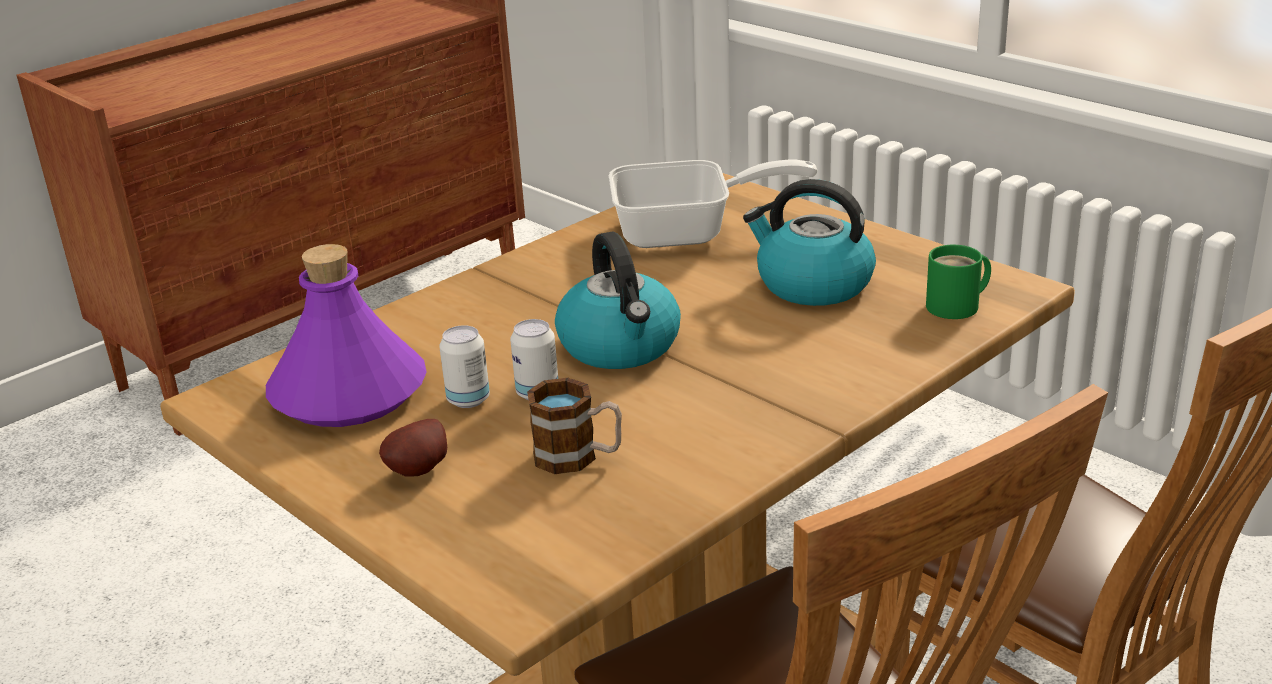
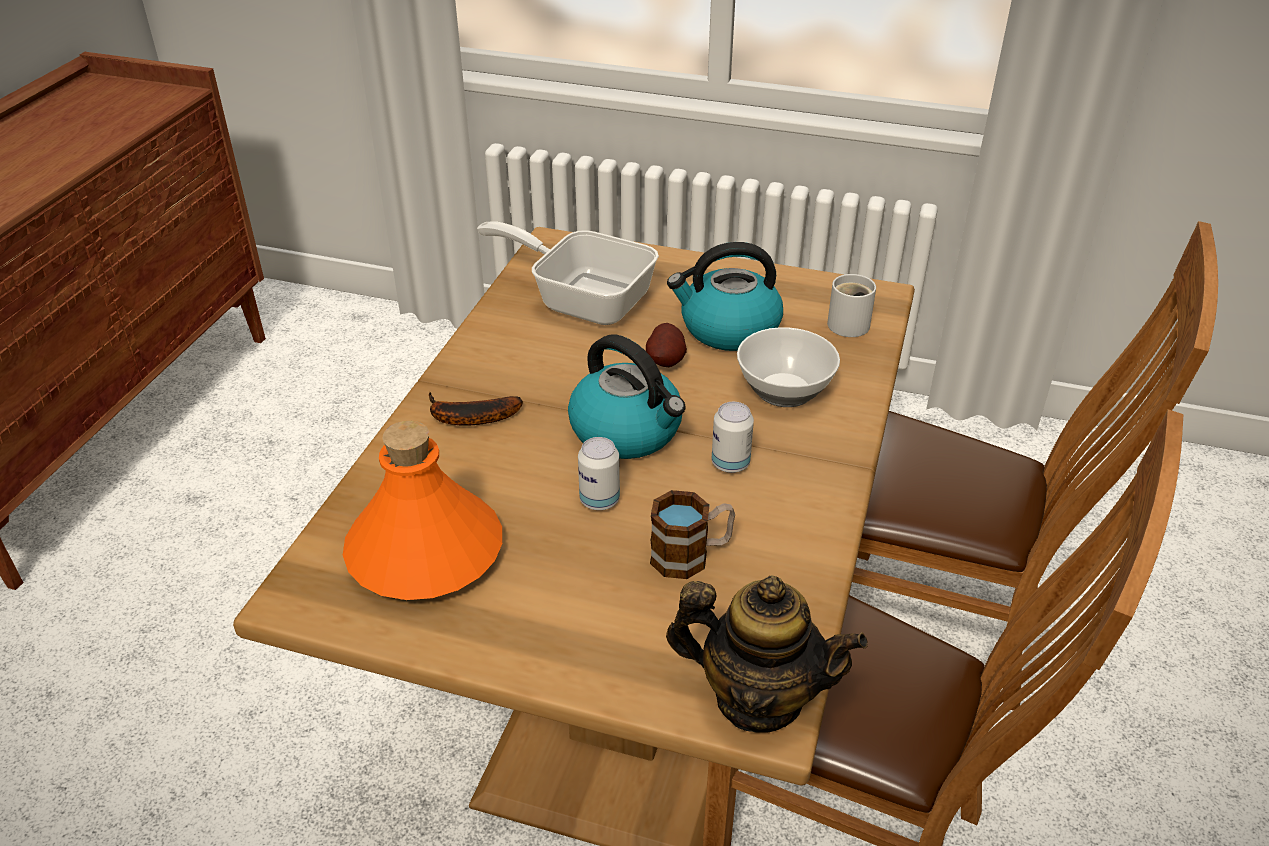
camera: 30 degrees left, 10 degrees up
(347, 394) = (425, 553): purple bottle -> orange bottle
(422, 471) = (569, 614): potato -> potato (667, 362)
(468, 400) = (544, 526): can -> can (730, 464)
(485, 303) = (468, 417): none -> banana
(523, 584) = (758, 698): none -> teapot
(688, 232) = (582, 298): frying pan -> frying pan turned 120 degrees counterclockwise
(817, 349) = (785, 391): none -> bowl
(957, 306) = (852, 324): green mug -> white mug

